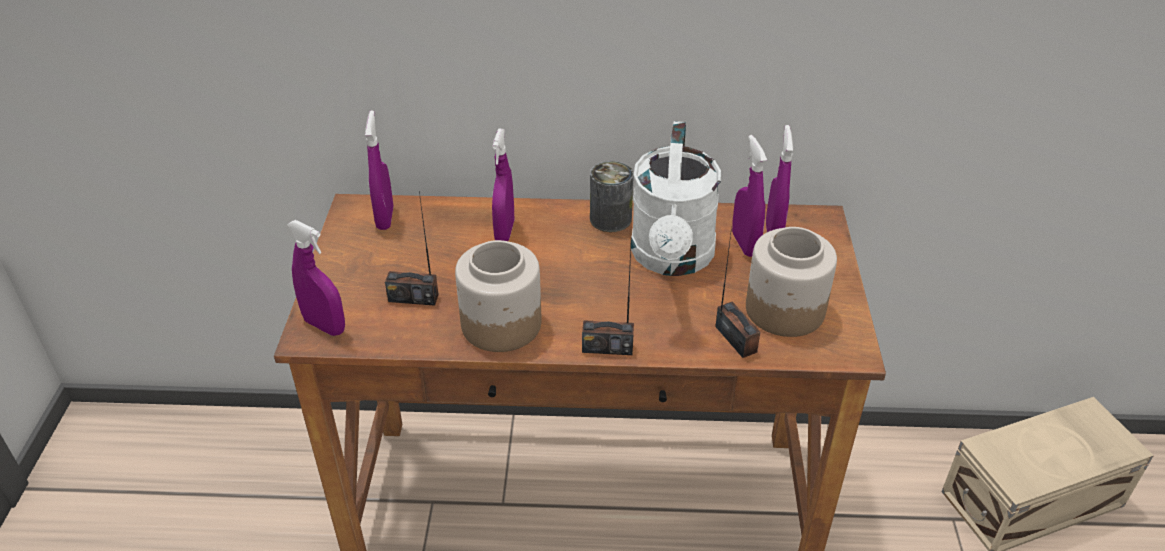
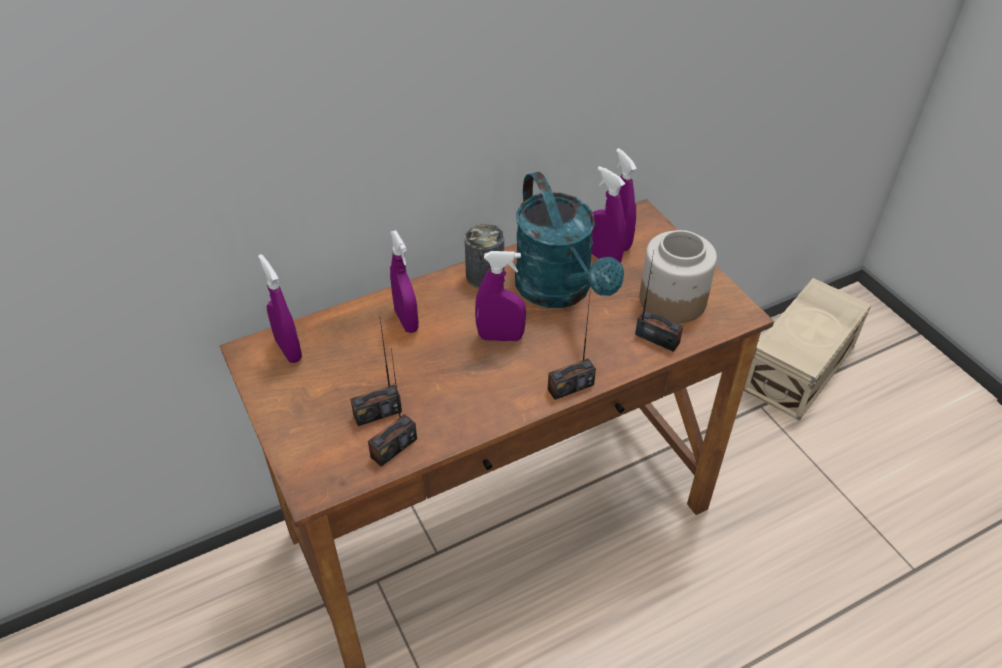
camera: 30 degrees left, 5 degrees up
(325, 326) = (319, 473): purple spray bottle -> purple spray bottle (500, 337)
(402, 332) = (393, 447): none -> radio
(500, 324) = (470, 404): jar -> none
(672, 259) = (560, 292): white watering can -> turquoise watering can

